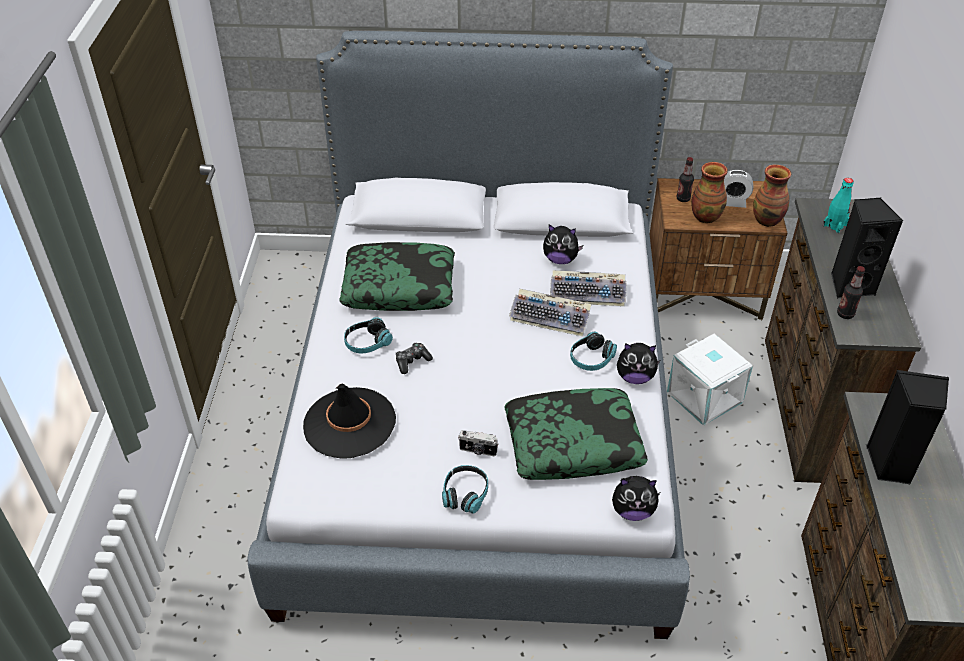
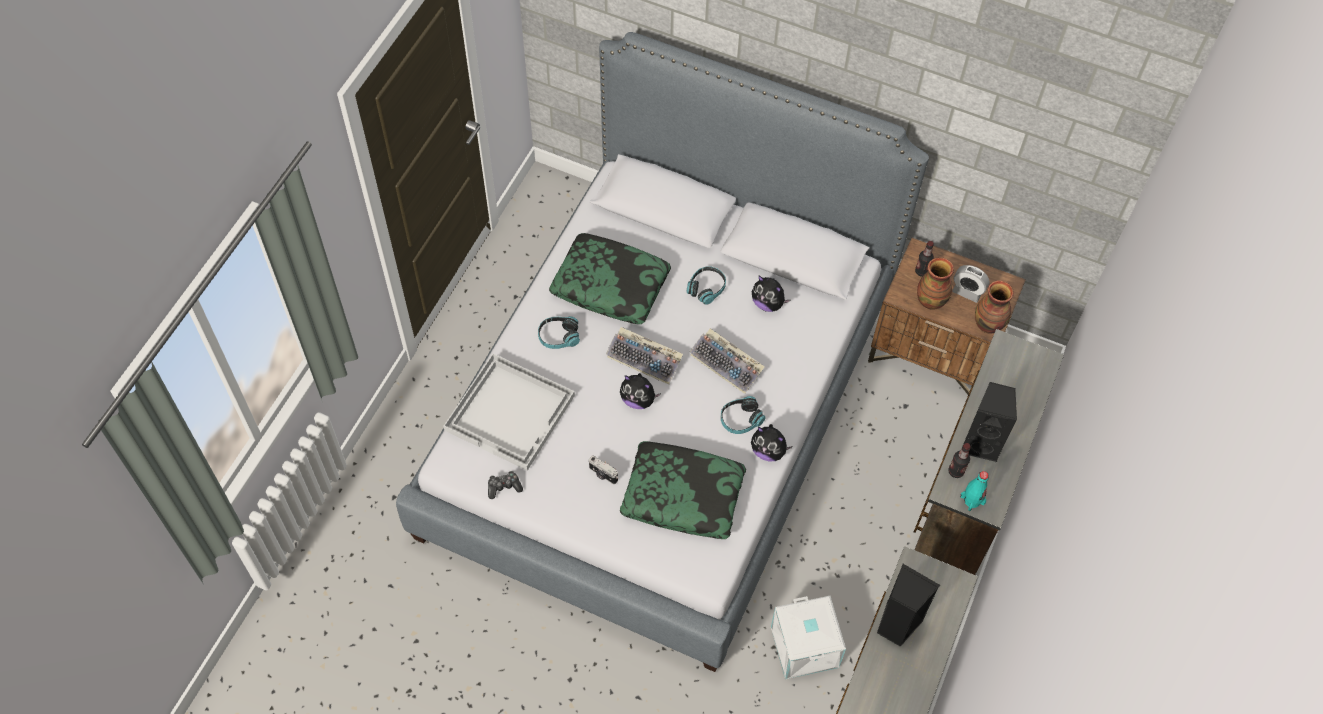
camera: 20 degrees right, 15 degrees up
(349, 423) = (511, 412): black hat -> white tray
(412, 361) = (587, 369): game controller -> game controller (504, 487)
(465, 494) = (575, 510): headphones -> headphones (706, 288)
(588, 293) = (774, 349): keyboard -> keyboard (645, 359)
(632, 511) = (699, 573): plush toy -> plush toy (638, 400)
(706, 397) = (871, 466): white storage box -> white storage box (806, 647)
(834, 225) = (1011, 373): turquoise bottle -> turquoise bottle (972, 500)

